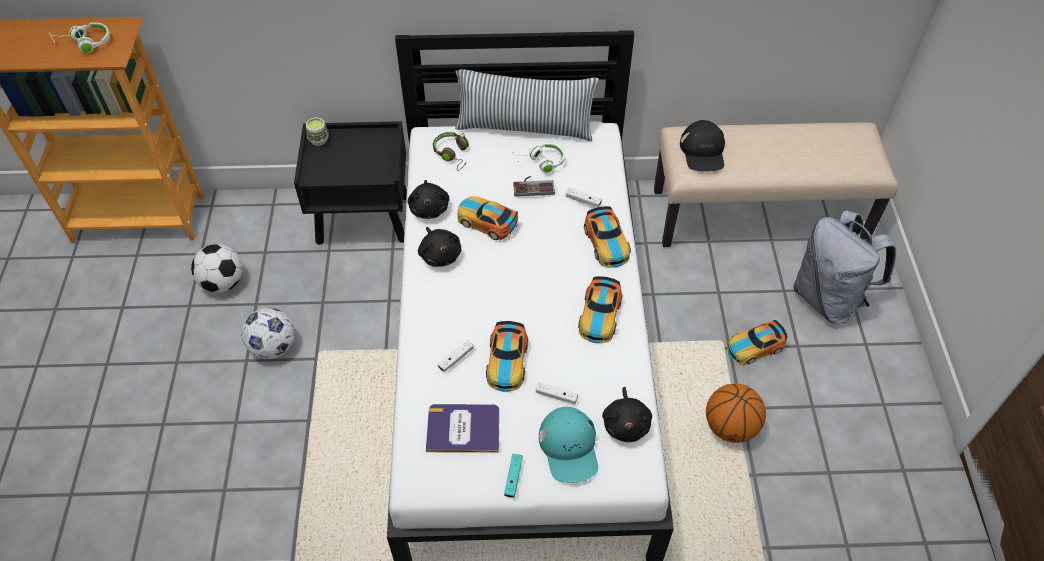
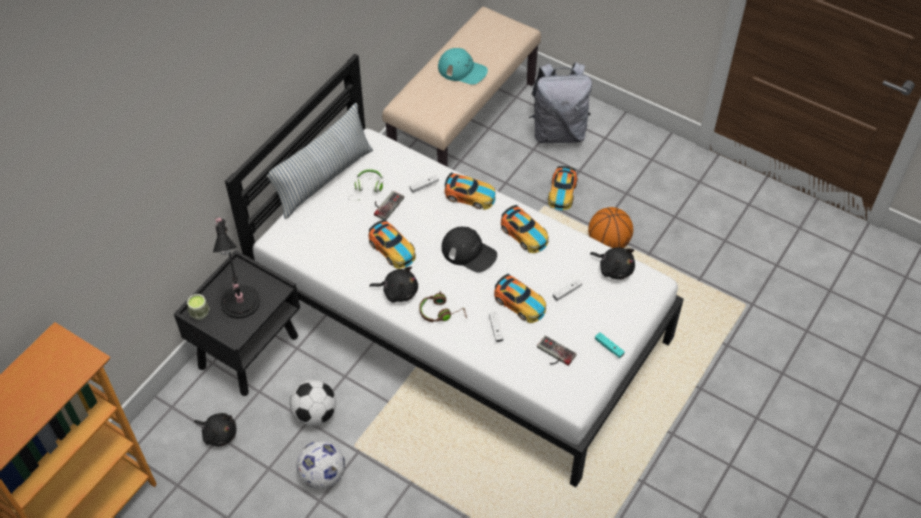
camera: 55 degrees left, 0 degrees up
(85, 43) = (49, 374): white headphones -> none
(223, 283) = (225, 482): football -> football (315, 414)
(354, 156) = (240, 299): none -> black table lamp
(429, 208) = (349, 275): black plush toy -> black plush toy (219, 434)
(453, 154) = (310, 234): brown headphones -> brown headphones (441, 312)
(463, 429) = (554, 354): book -> game controller
(487, 221) = (393, 249): toy car -> toy car turned 105 degrees counterclockwise
(569, 447) = (609, 306): turquoise cap -> turquoise cap (462, 70)
(703, 151) = (430, 101): black cap -> black cap (469, 252)

